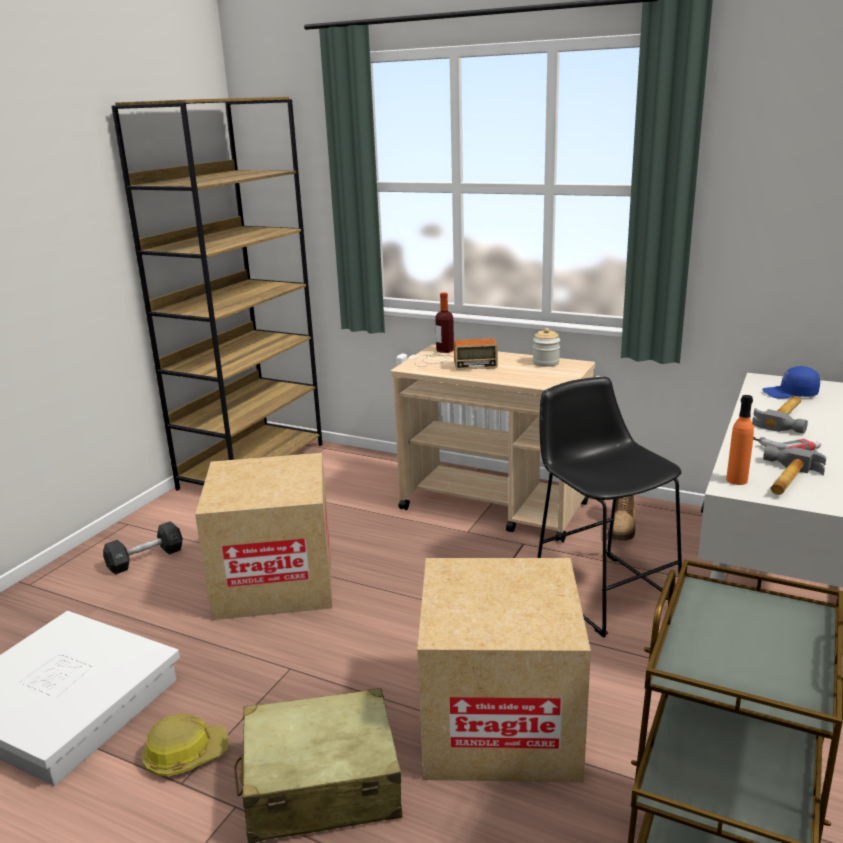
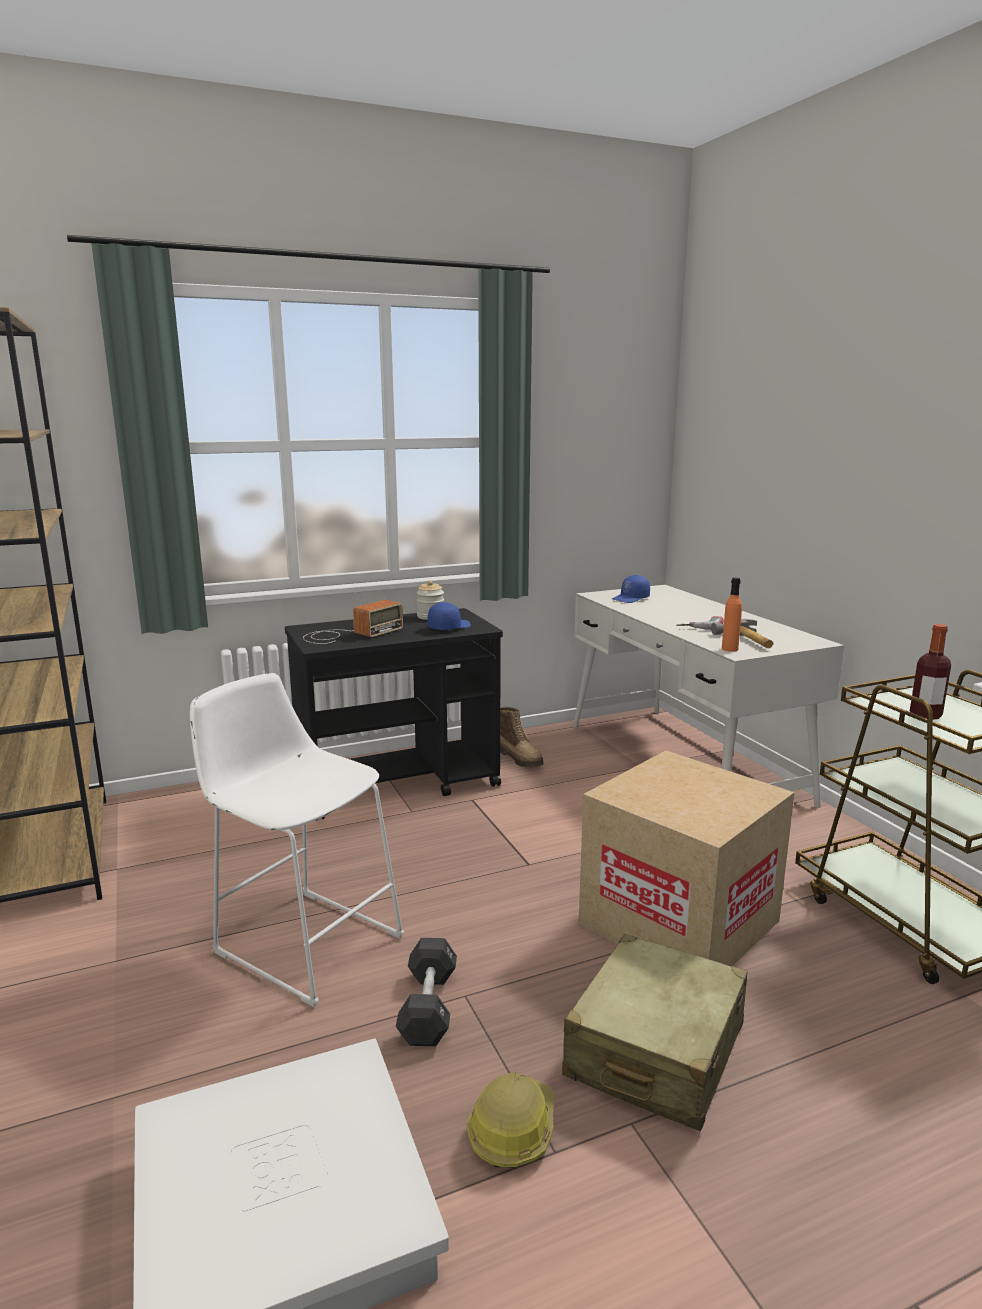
camera: 50 degrees left, 5 degrees down
(145, 559) = (77, 1013): black dumbbell -> black dumbbell (428, 1007)
(275, 581) = (303, 940): cardboard box -> white stool
(445, 350) = (313, 627): bottle -> bottle (925, 715)
(495, 507) = (399, 783): beige cart -> black cart
(534, 377) = (448, 627): none -> blue cap
(601, 589) = (579, 803): black stool -> none
(787, 419) = (665, 612): hammer -> none

